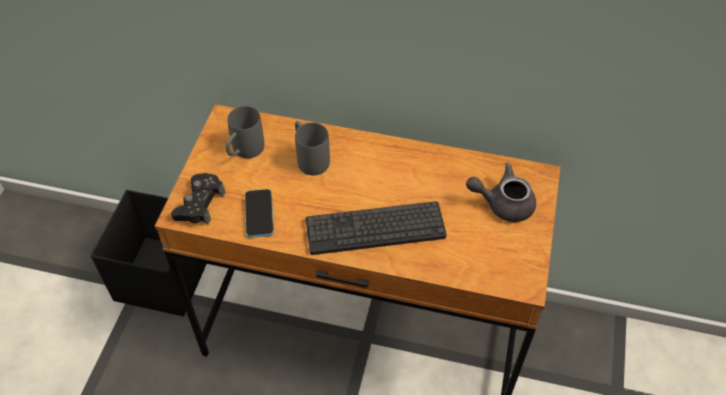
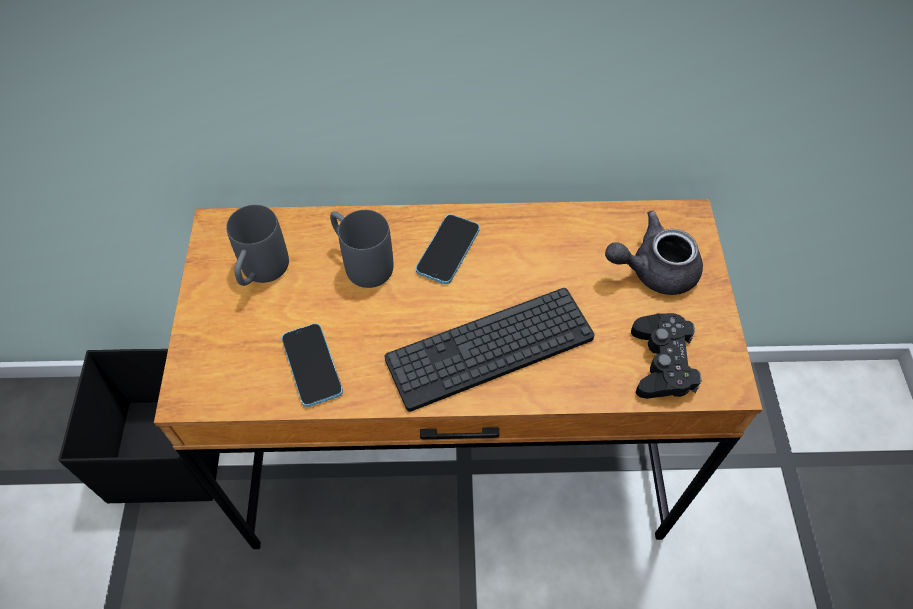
camera: 15 degrees left, 5 degrees up
(200, 204) = (216, 370): black game controller -> black game controller (662, 362)
(368, 162) = (448, 250): none -> phone

